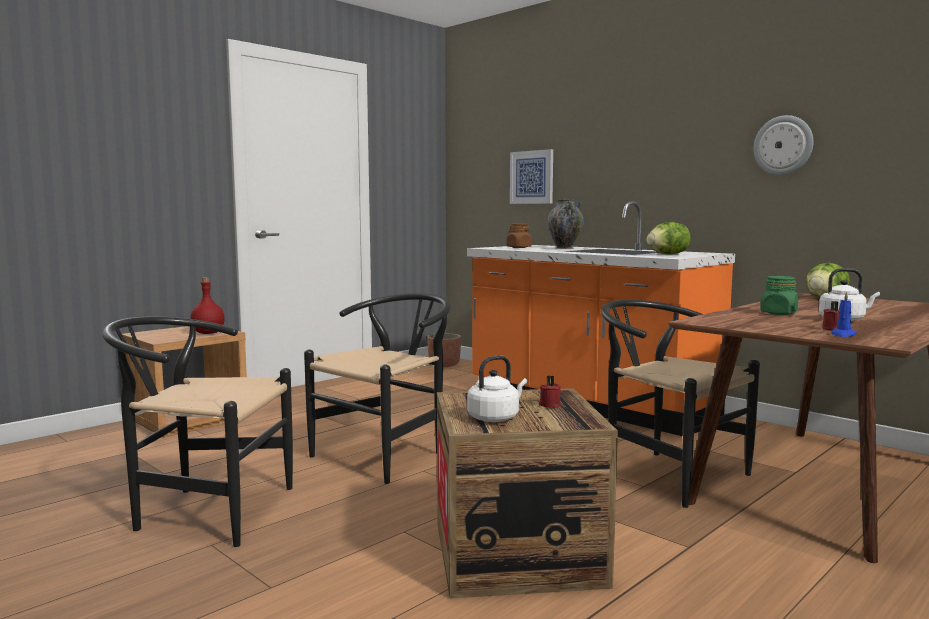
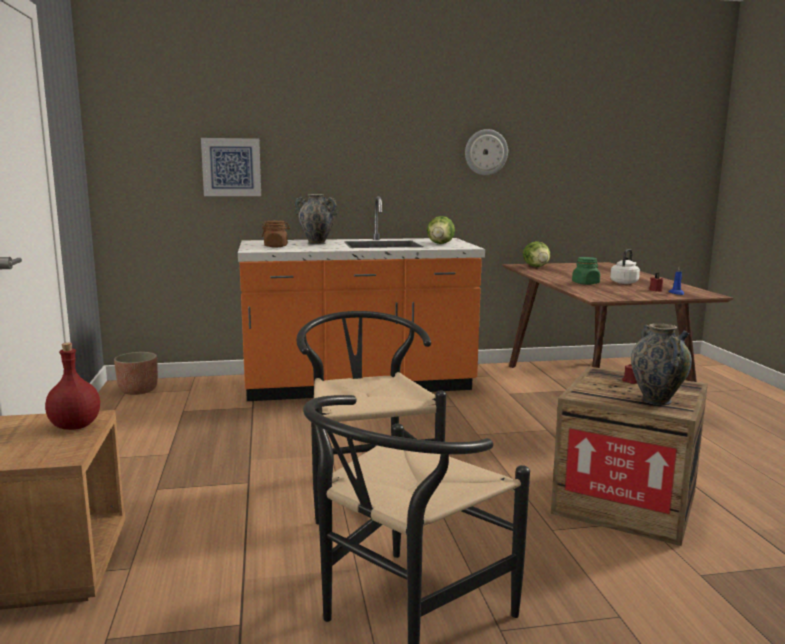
camera: 55 degrees left, 5 degrees up
(495, 418) = (656, 400): white kettle -> vase
(665, 473) = (532, 417): black chair -> none

